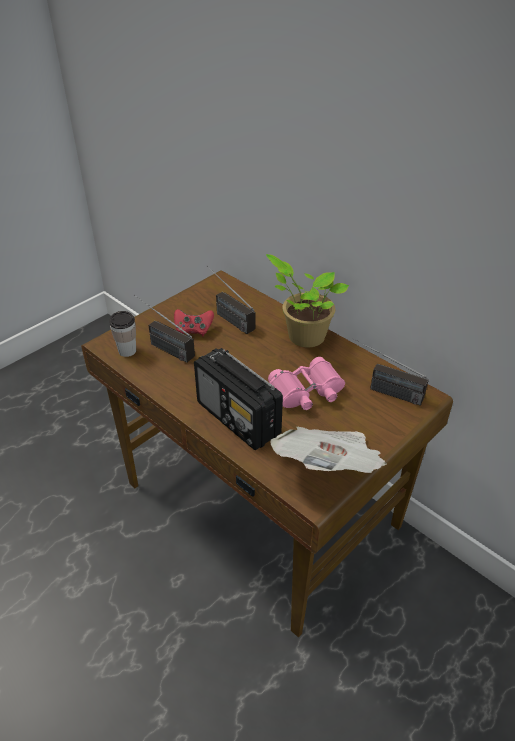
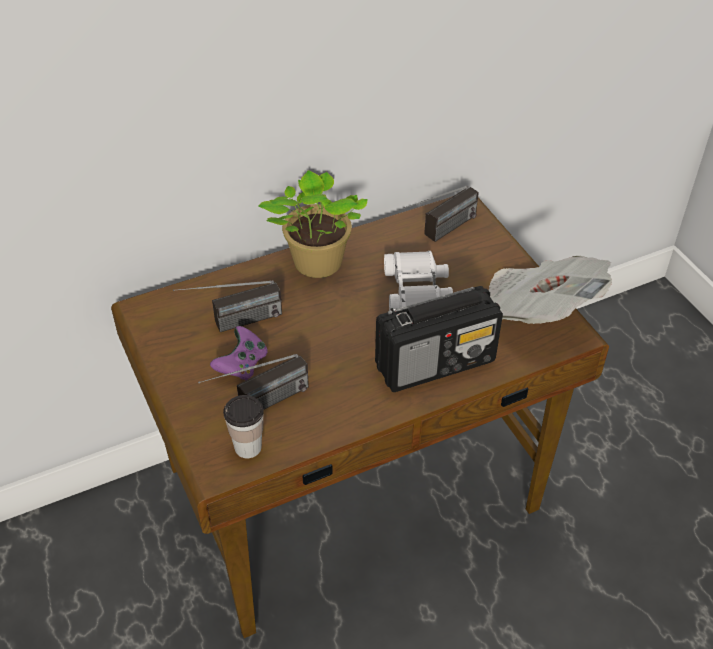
camera: 70 degrees left, 5 degrees up
(193, 330) = (242, 365): red game controller -> purple game controller
(307, 392) = (417, 292): pink binoculars -> white binoculars

